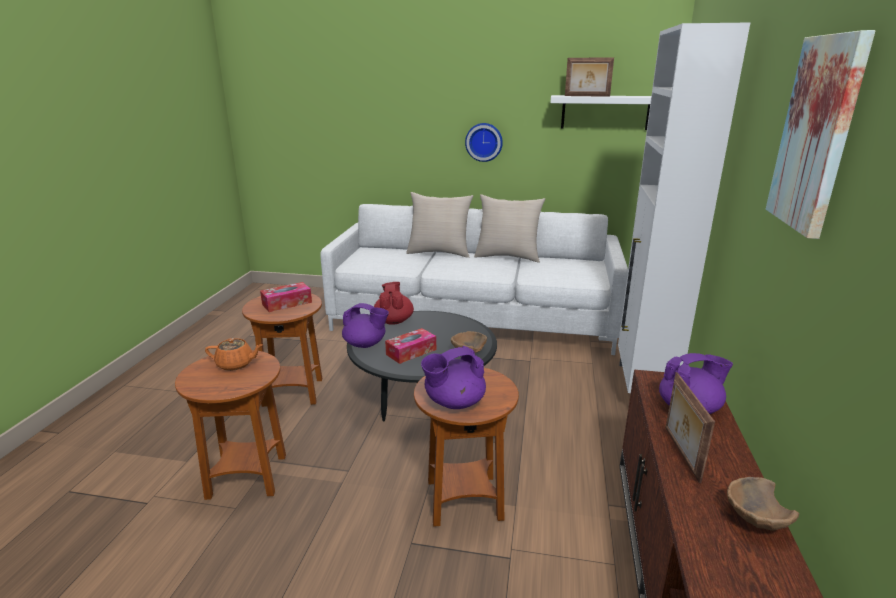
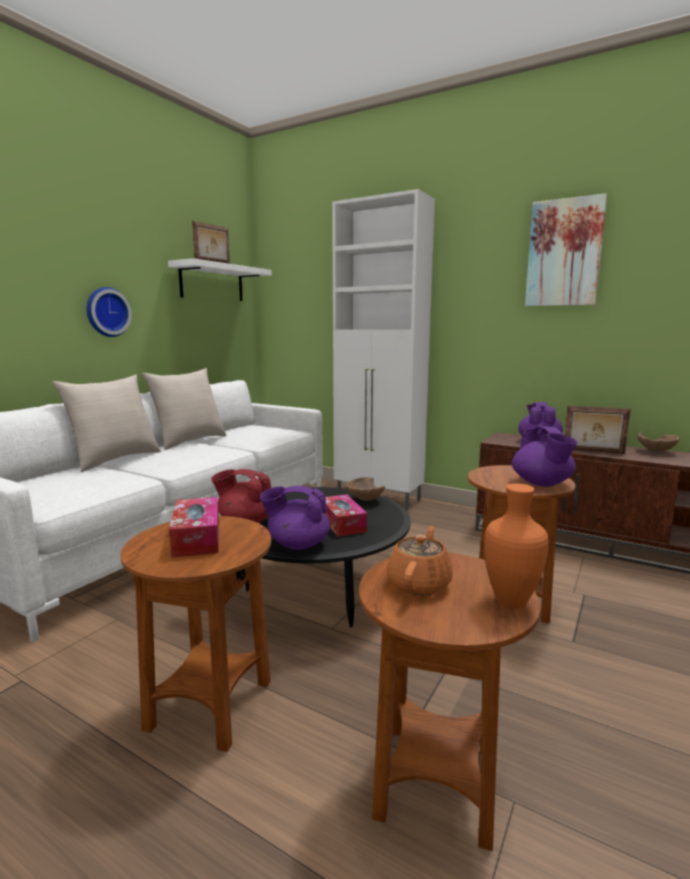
camera: 70 degrees left, 10 degrees down
(212, 391) = (511, 603): none -> orange vase
(365, 344) = (297, 544): purple teapot -> purple teapot turned 120 degrees counterclockwise

